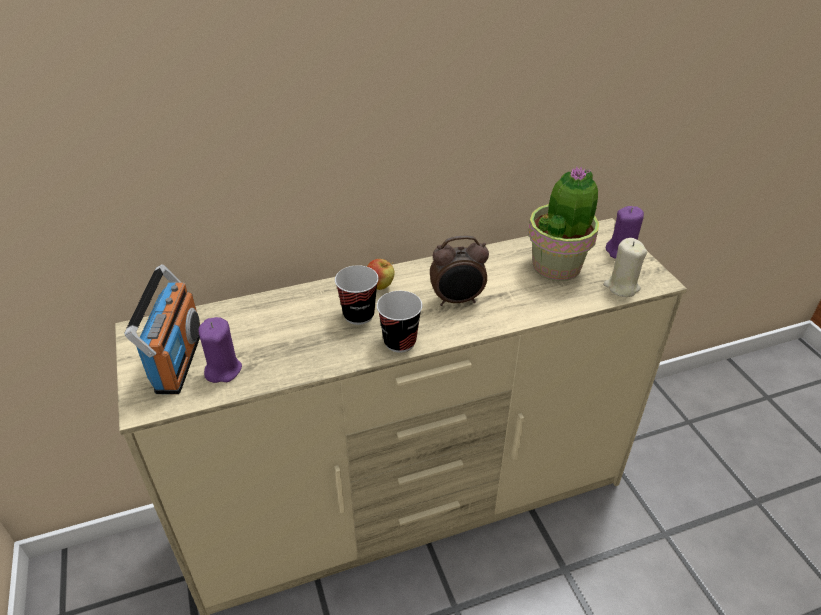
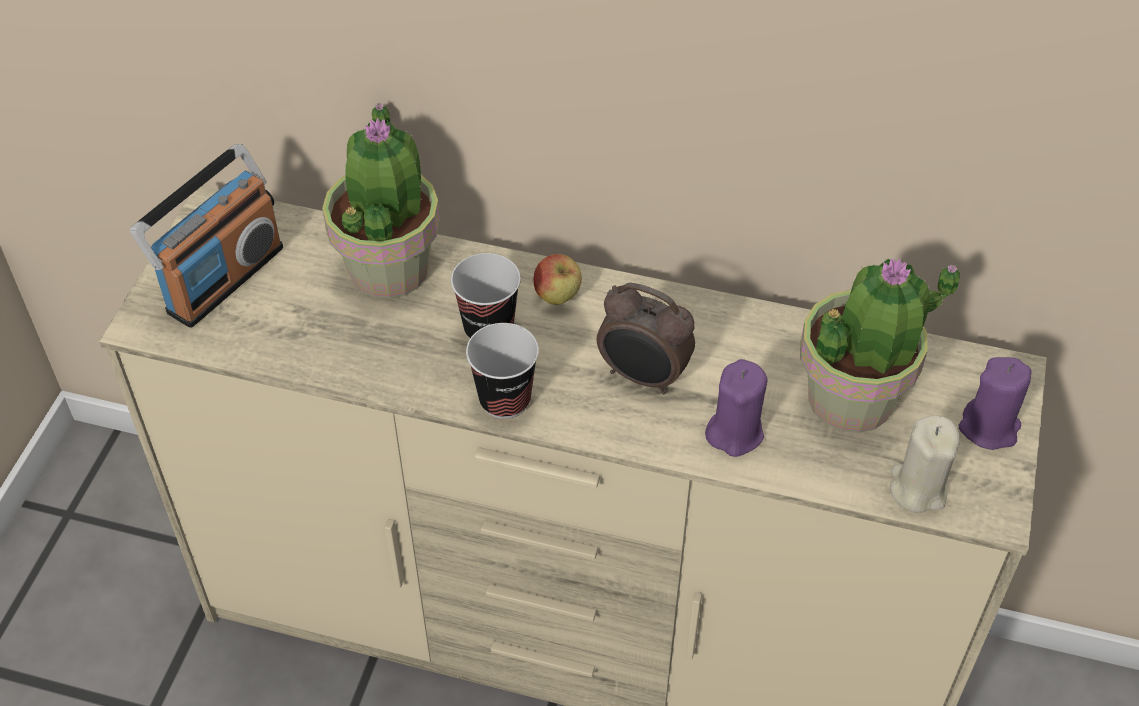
camera: 35 degrees right, 10 degrees up
(223, 370) = (262, 321): purple candle -> purple candle (734, 432)
(276, 312) = (390, 267): none -> potted plant

